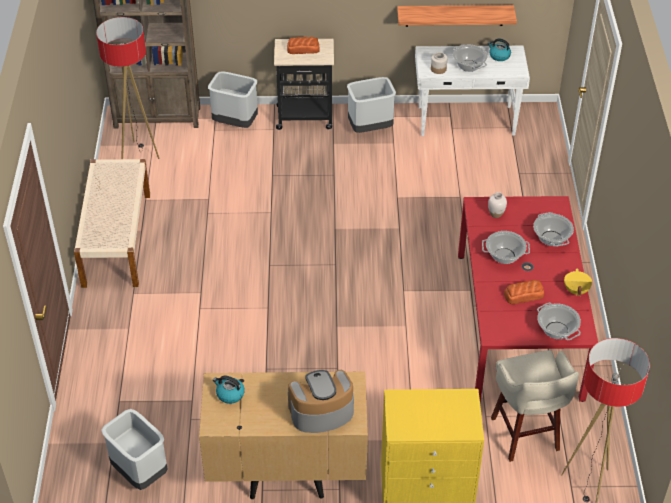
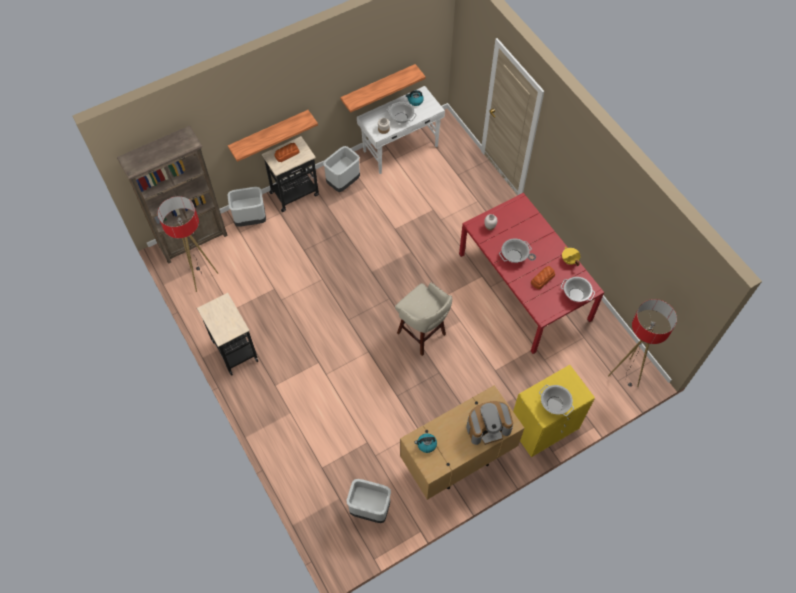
camera: 30 degrees left, 15 degrees up
(116, 239) = (234, 350): beige bench -> cart
(291, 13) = (269, 133): none -> shelf
(321, 412) = (488, 427): coffee machine -> coffee machine turned 150 degrees counterclockwise
(525, 437) = (574, 361): beige stool -> beige stool (422, 335)
(551, 238) = (532, 229): cooking pot -> cooking pot (554, 404)

